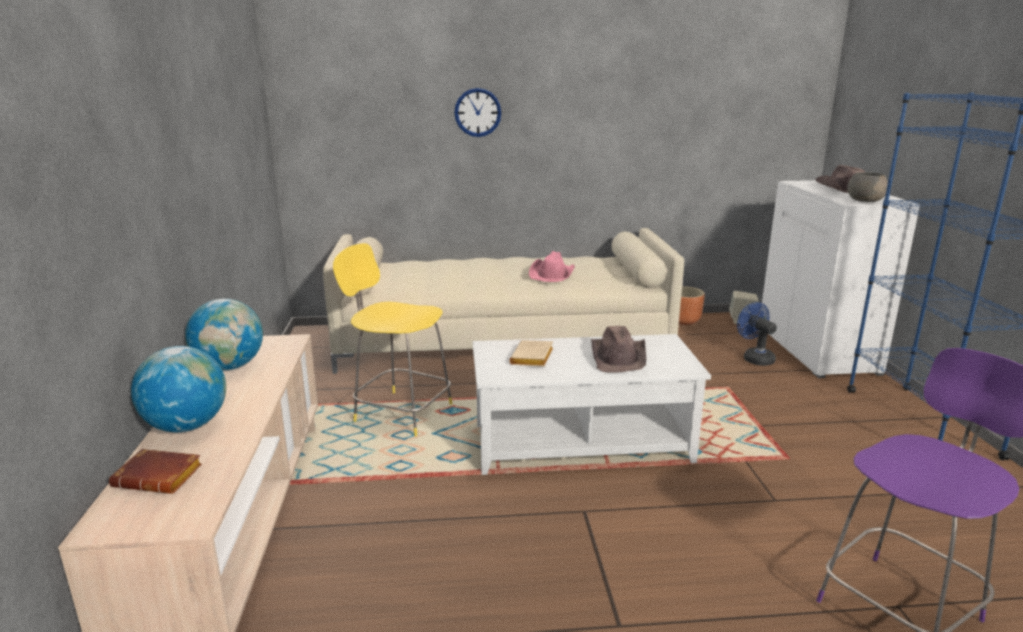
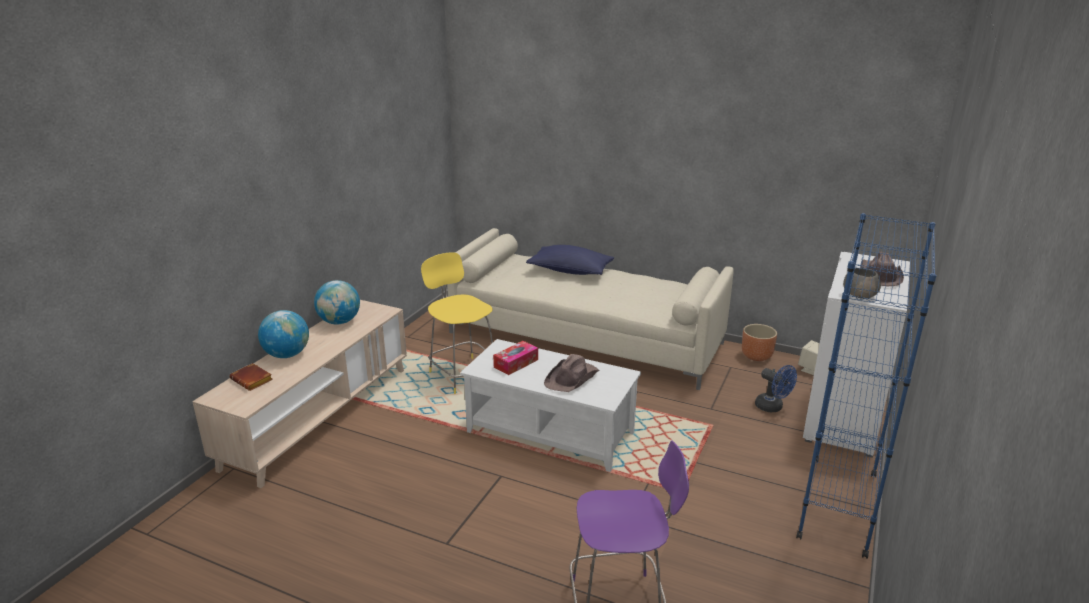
camera: 30 degrees right, 5 degrees up
(468, 265) = (570, 271): none -> blue pillow
(477, 112) = (596, 149): wall clock -> none
(533, 359) = (516, 363): beige book -> tissue box
(552, 274) = (618, 294): pink hat -> none
(754, 358) = (772, 407): blue fan -> blue fan turned 135 degrees clockwise

